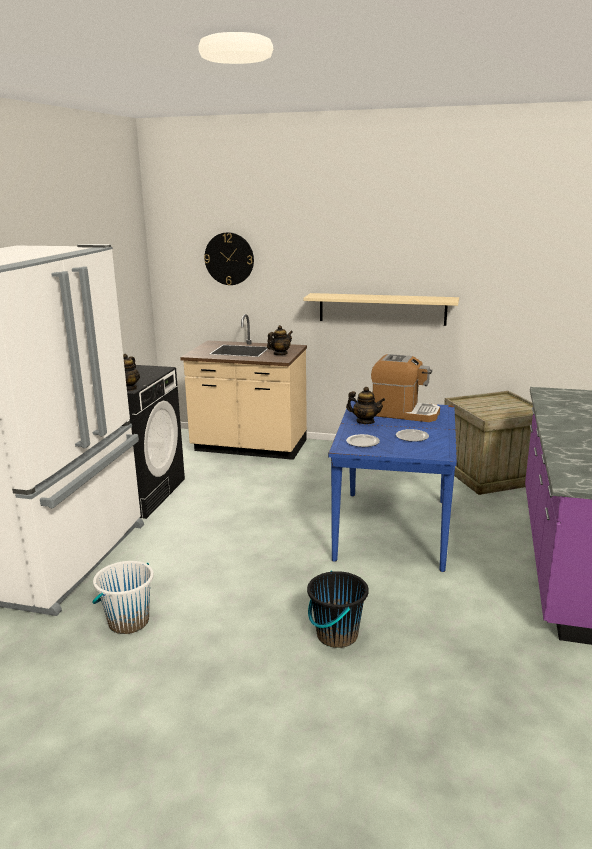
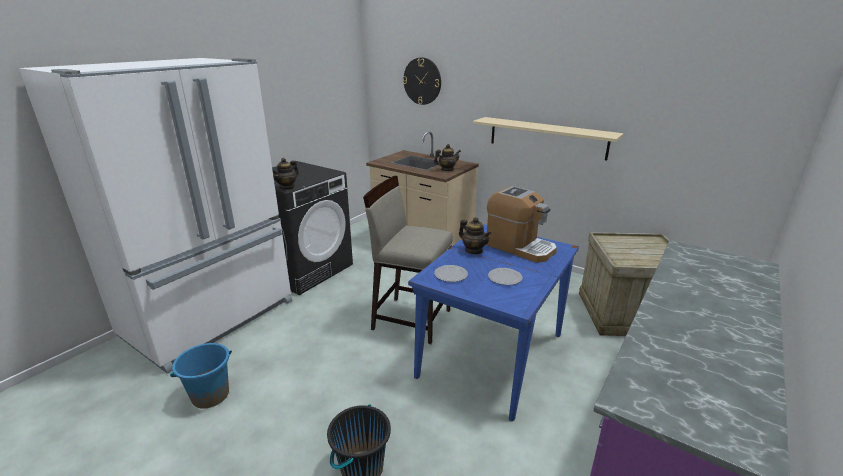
camera: 20 degrees right, 5 degrees up
(128, 622) = (210, 395): white bucket -> blue bucket
(291, 516) = (411, 319): none -> beige stool

